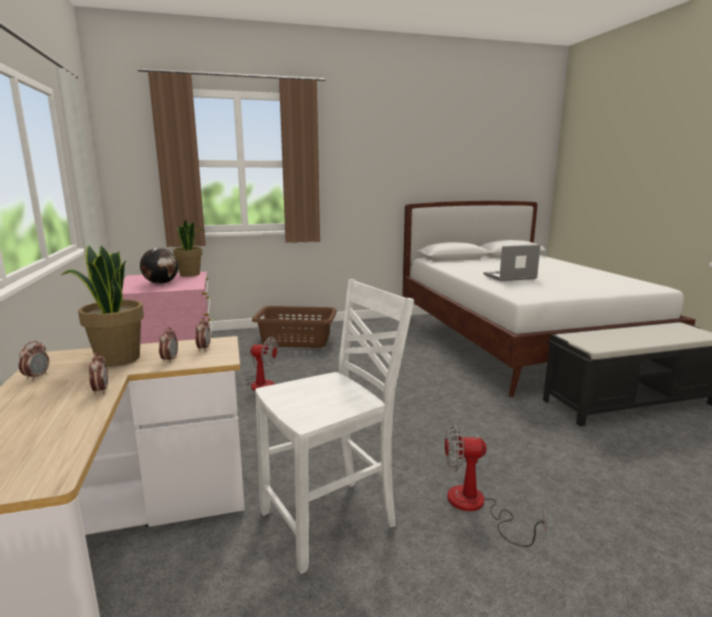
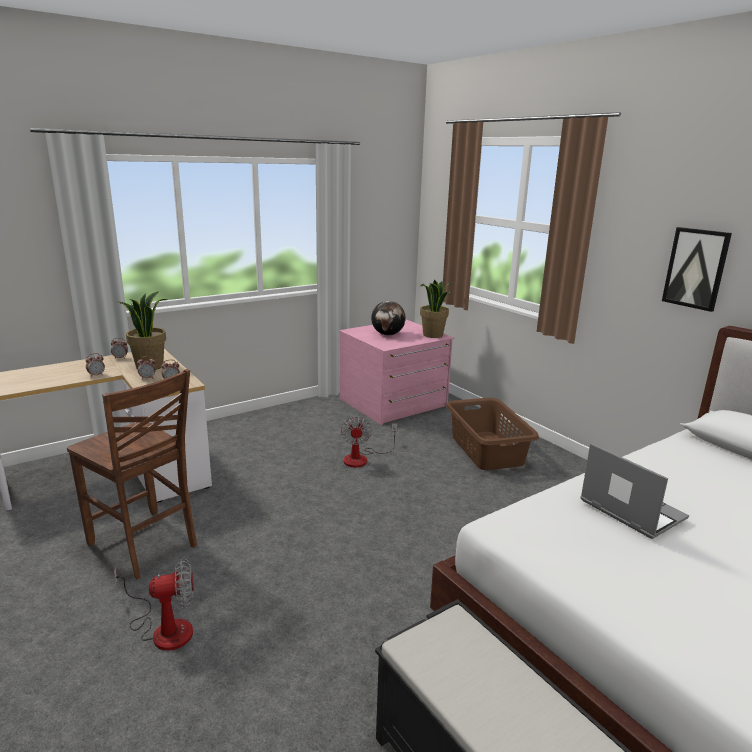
camera: 70 degrees right, 5 degrees up
(331, 520) = (144, 545): white chair -> brown chair
(382, 175) = (696, 268): none -> picture
(476, 507) = (164, 628): fan -> fan turned 90 degrees clockwise

